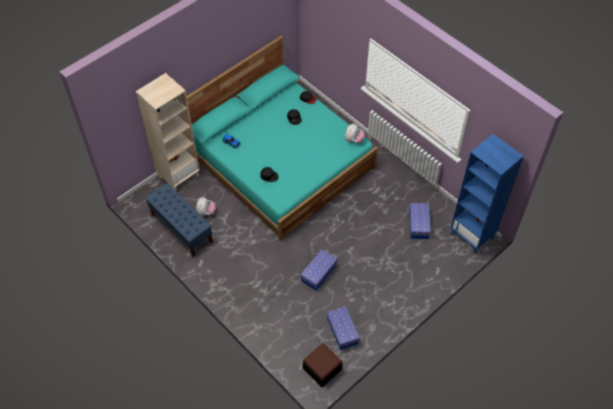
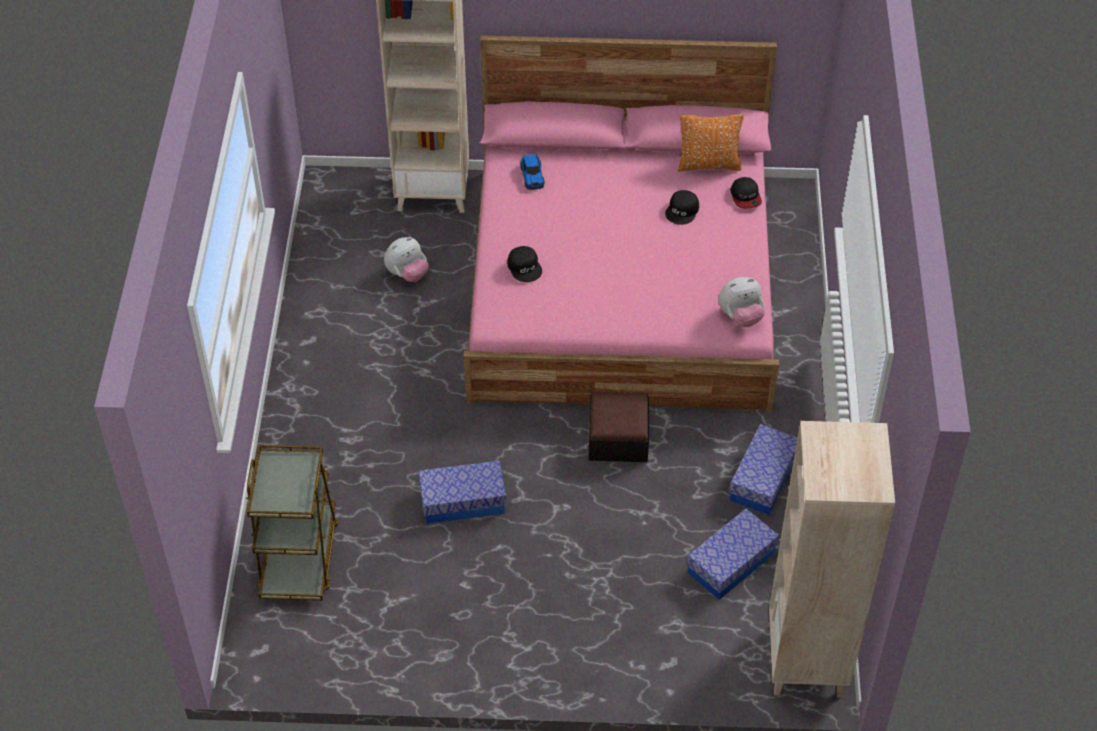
camera: 45 degrees right, 5 degrees down
(181, 228) = (343, 270): blue bench -> none
(281, 161) = (621, 285): turquoise bed -> pink bed
(283, 96) = (708, 165): none -> orange pillow
(289, 337) = (299, 557): none -> brown cart
(322, 368) = (288, 646): ottoman -> ottoman (618, 438)
(342, 331) = (389, 619): storage box -> storage box (763, 479)
(472, 236) = (807, 661): blue bookcase -> beige bookcase

